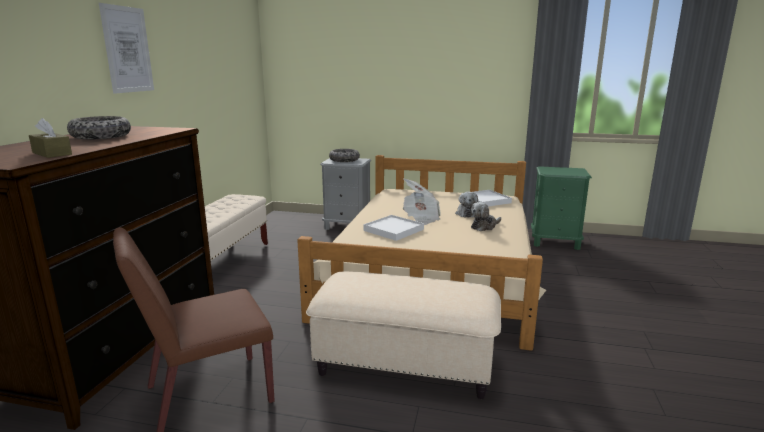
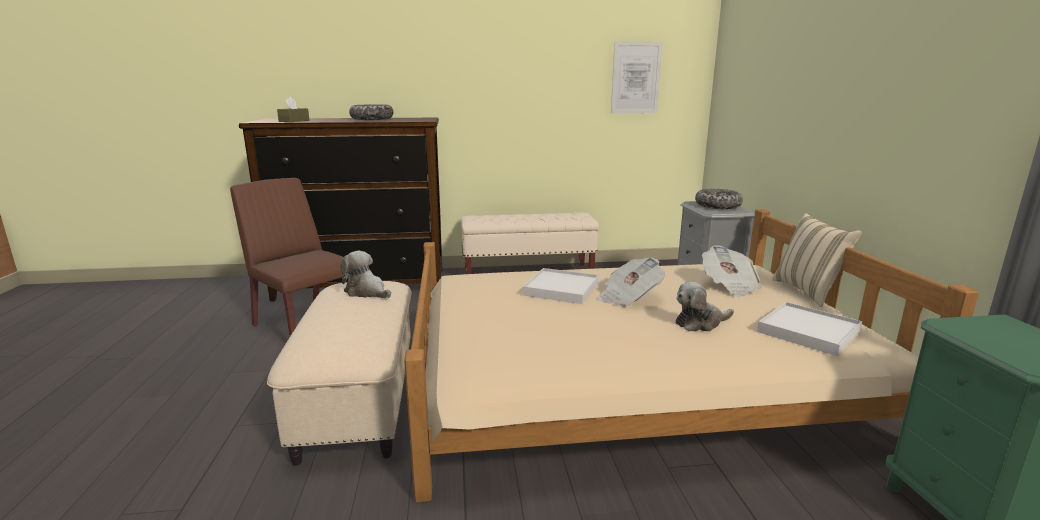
camera: 70 degrees right, 0 degrees up
(127, 50) = (465, 52): picture -> picture (636, 78)
(435, 190) = (808, 291): none -> beige pillow
(484, 226) = (646, 342): plush toy -> plush toy (367, 292)

